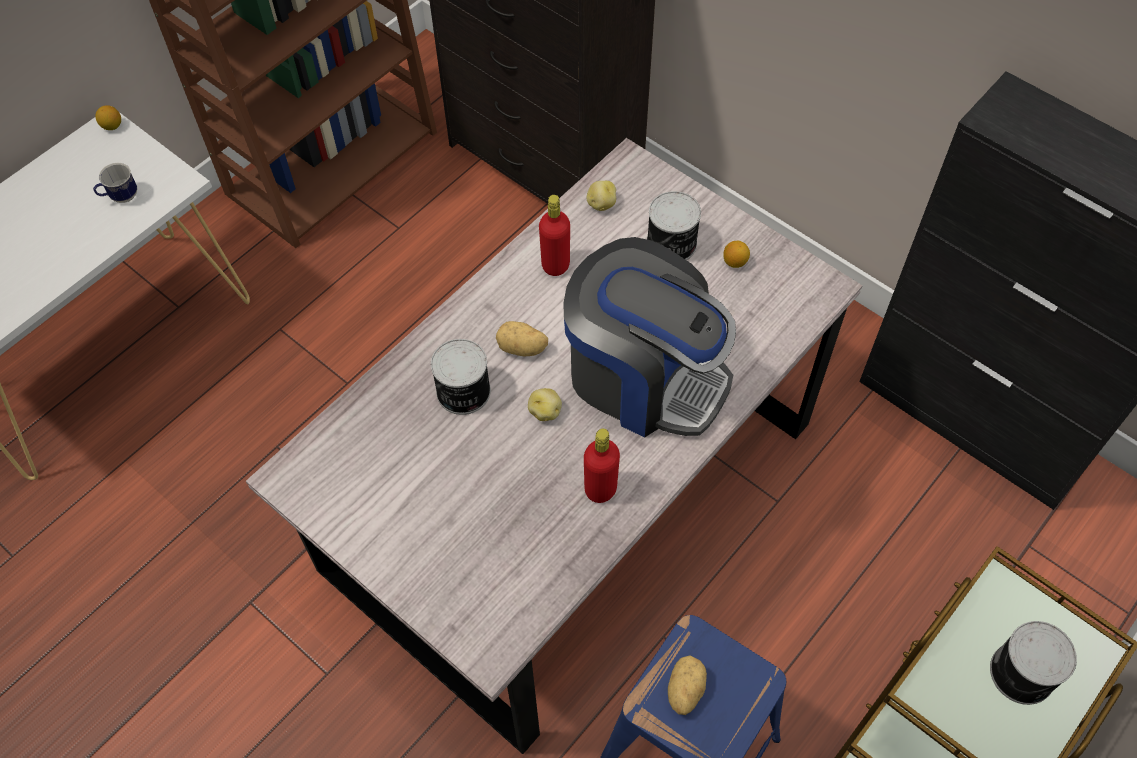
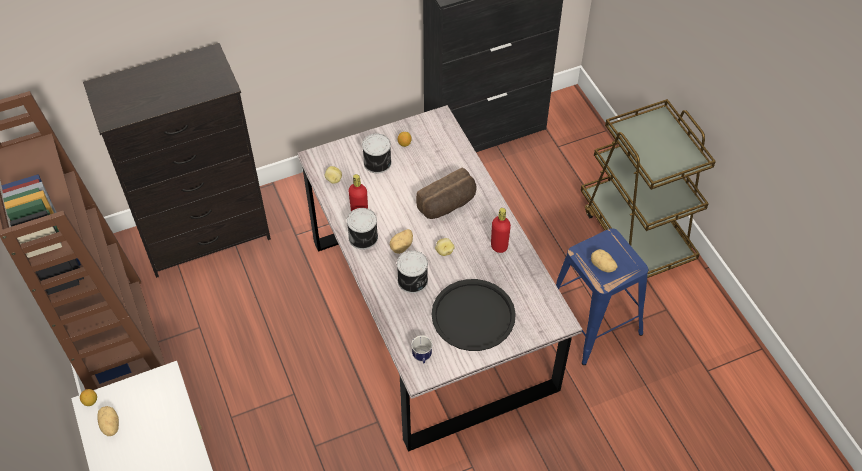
camera: 65 degrees left, 5 degrees down
(83, 162) = (109, 426): none -> potato
(120, 197) = (155, 412): mug -> mug (422, 358)
(436, 508) = (473, 315): none -> black tray
(644, 376) = (448, 205): coffee machine -> bread
(1023, 674) = (660, 141): can -> can (364, 237)

